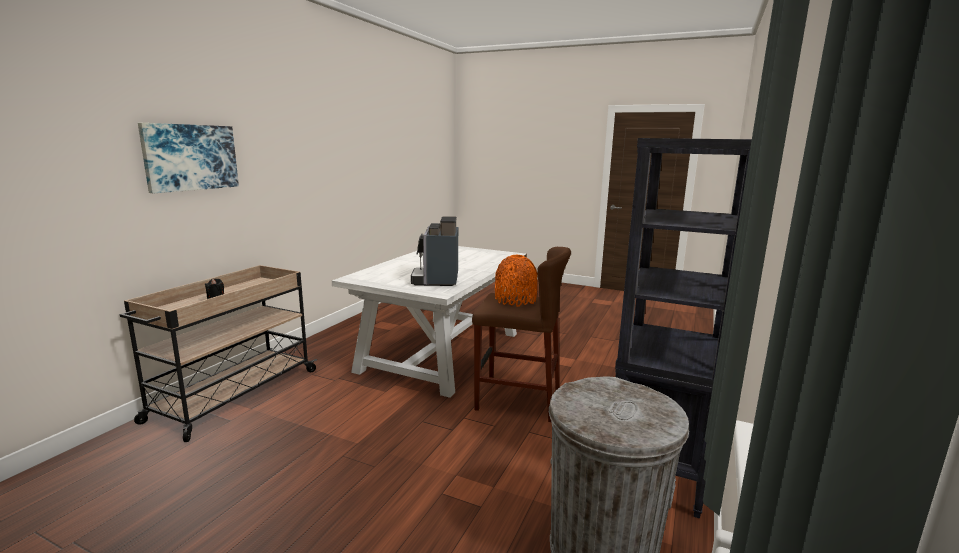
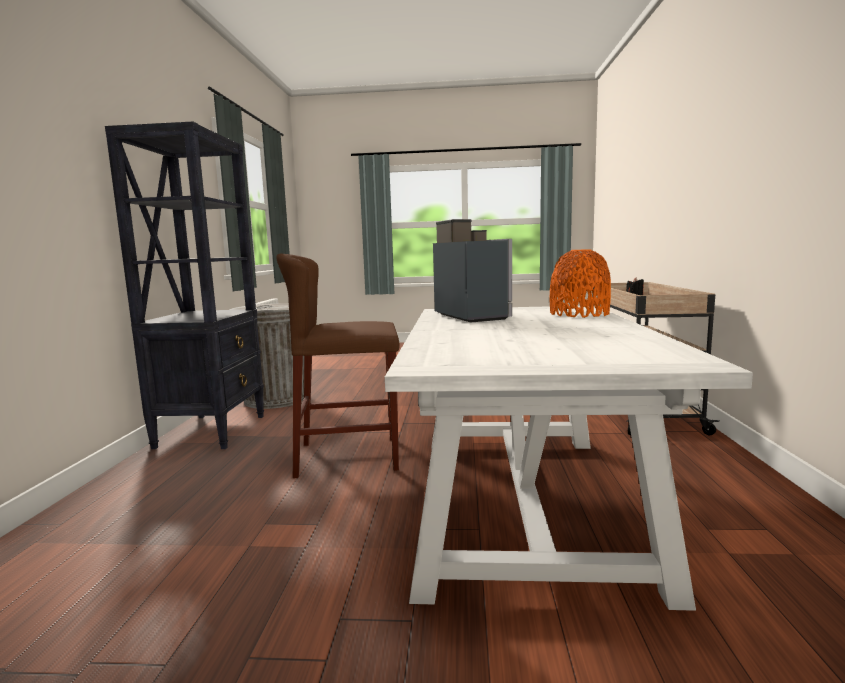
camera: 160 degrees right, 5 degrees down
(190, 157) = (711, 151): picture -> none
(515, 300) = (351, 325): orange vase -> orange vase (579, 314)

